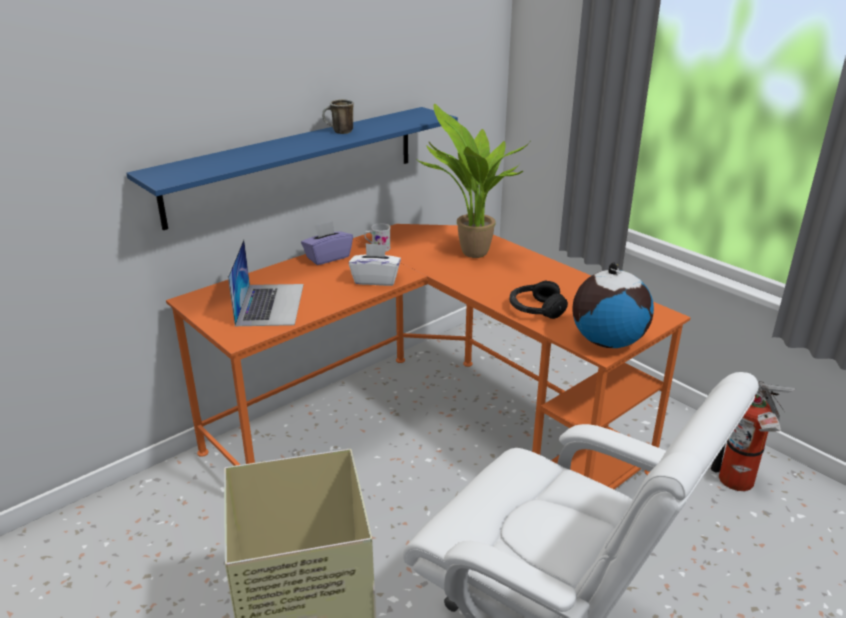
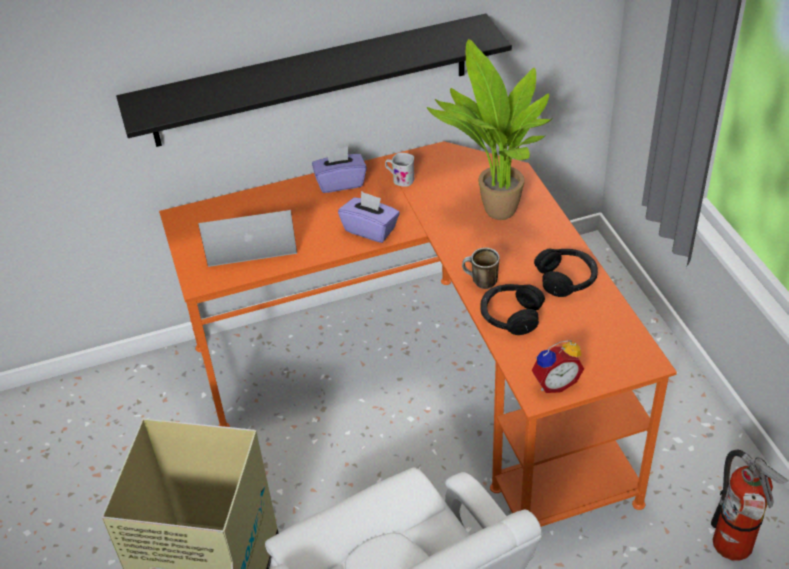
camera: 25 degrees right, 15 degrees up
(270, 304) = (250, 240): laptop -> laptop turned 120 degrees counterclockwise
(295, 164) = (311, 81): blue shelf -> black shelf
(339, 132) = (358, 55): mug -> mug (480, 282)
(376, 280) = (370, 229): white tissue box -> purple tissue box
(559, 281) = (566, 279): none -> black headphones
(607, 341) = (554, 382): globe -> alarm clock

